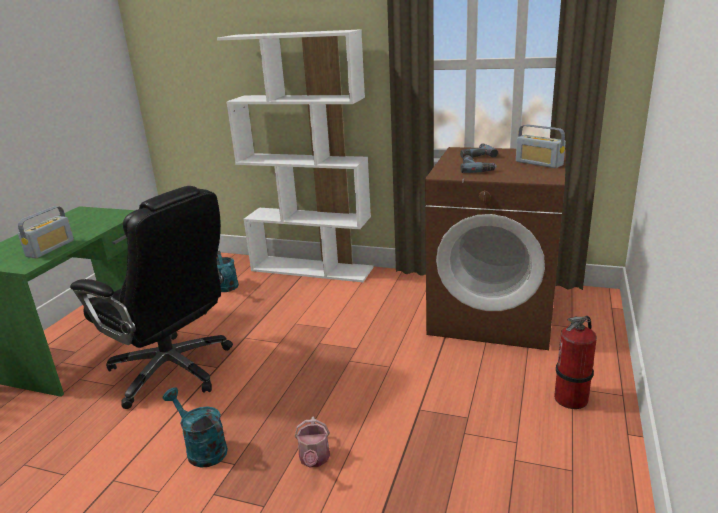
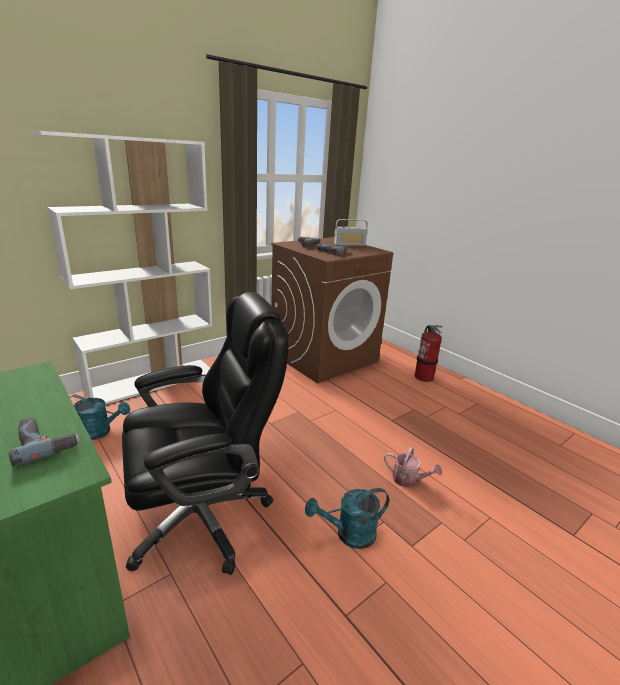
camera: 60 degrees left, 0 degrees up
(50, 248) = (45, 442): radio -> power drill

